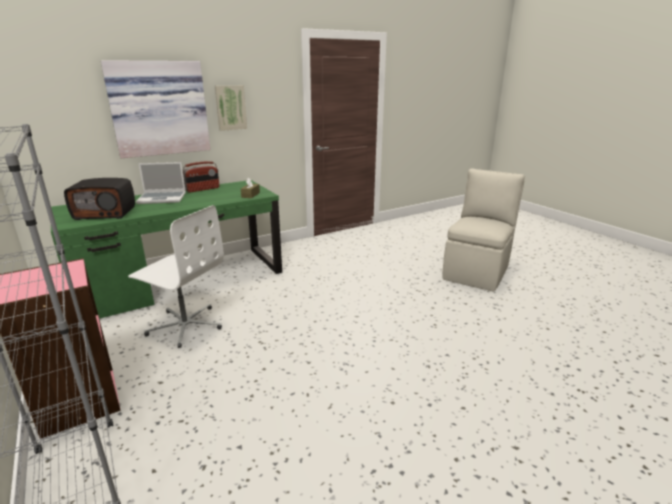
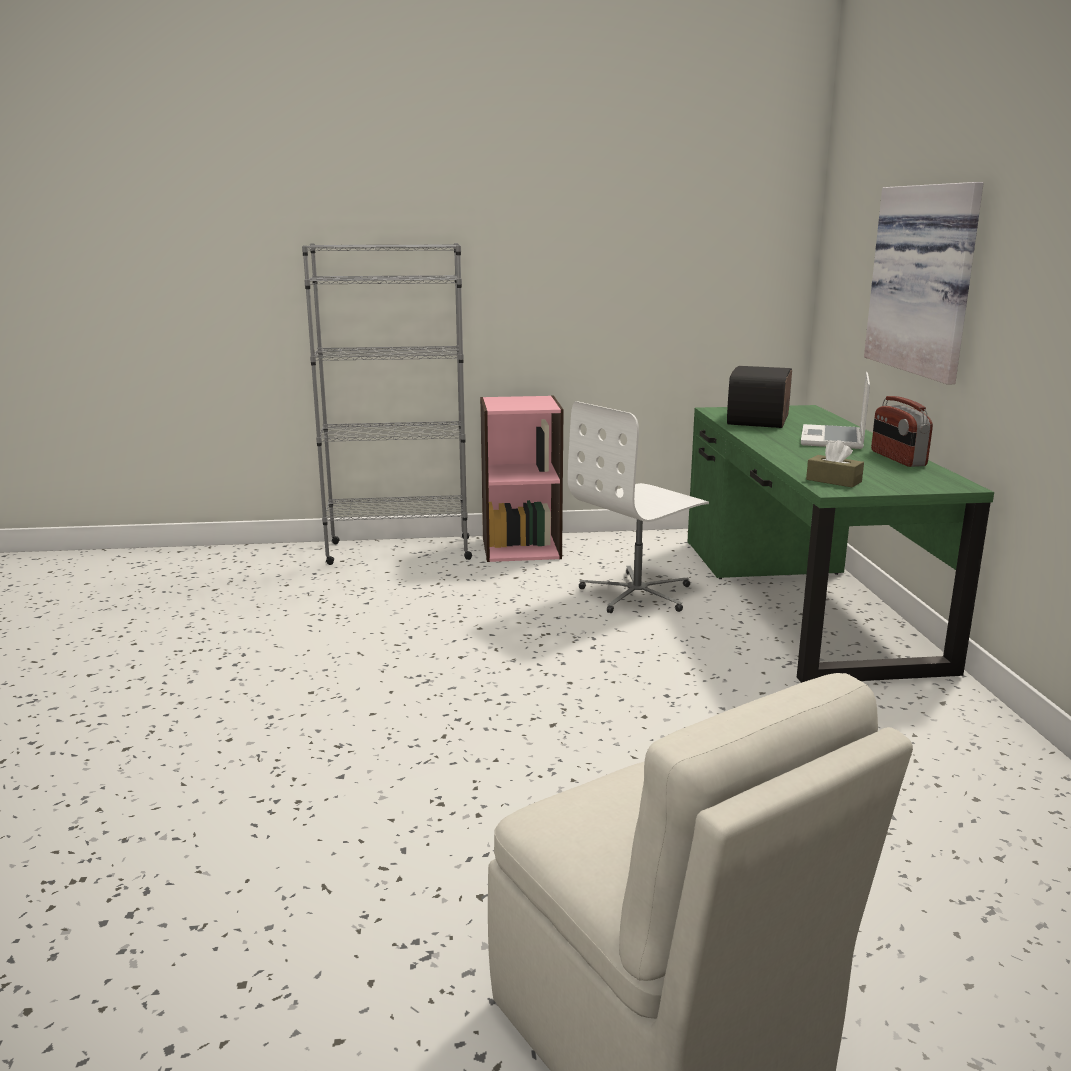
camera: 115 degrees right, 5 degrees down
(230, 107) = (1013, 296): picture -> none

